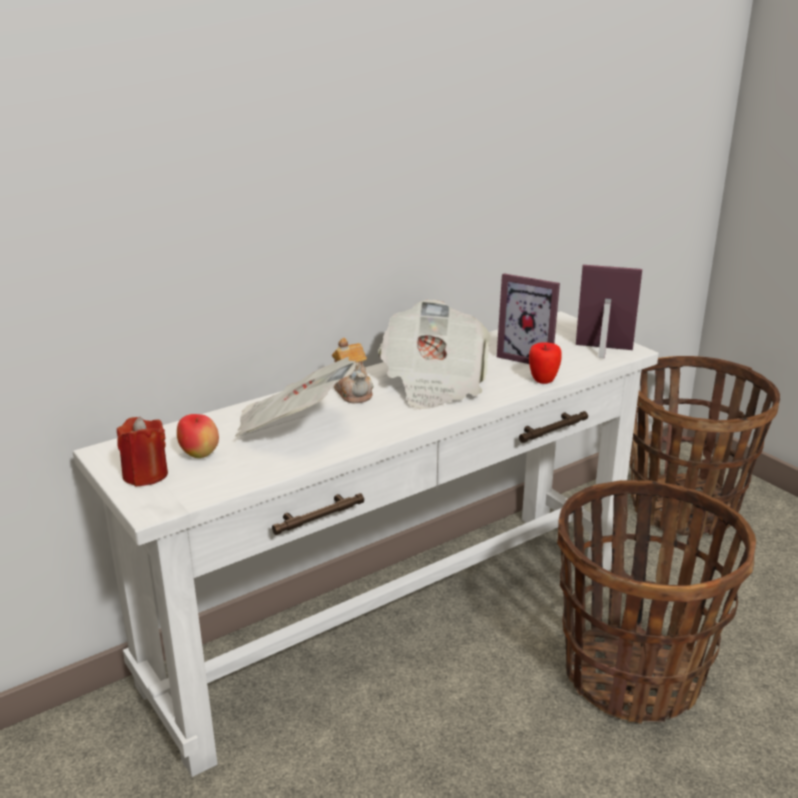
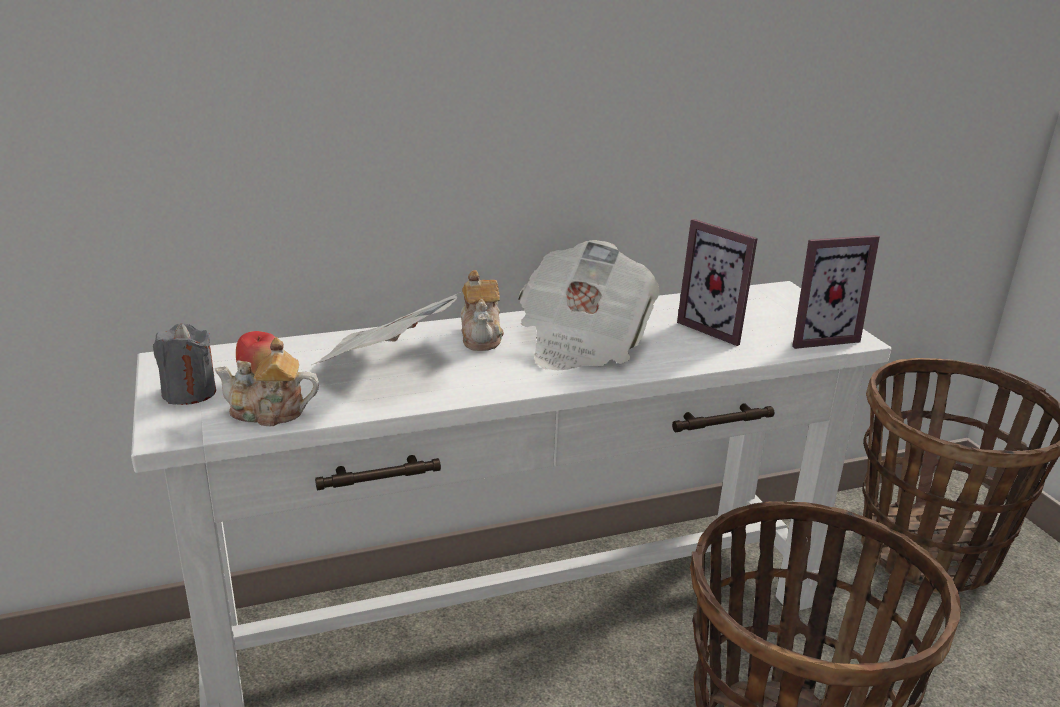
camera: 15 degrees right, 0 degrees up
(145, 475) = (189, 393): red candle -> grey candle
(225, 479) = (269, 413): none -> teapot
(543, 380) = (719, 359): apple -> none
(603, 352) = (816, 336): picture frame -> picture frame turned 135 degrees clockwise

